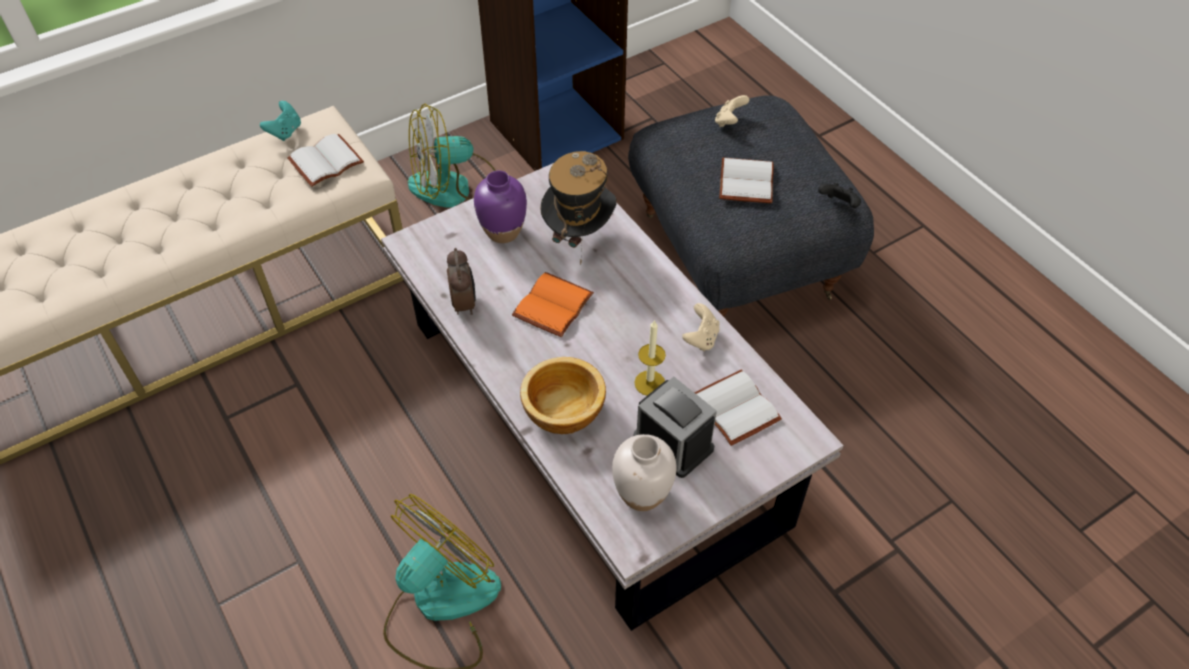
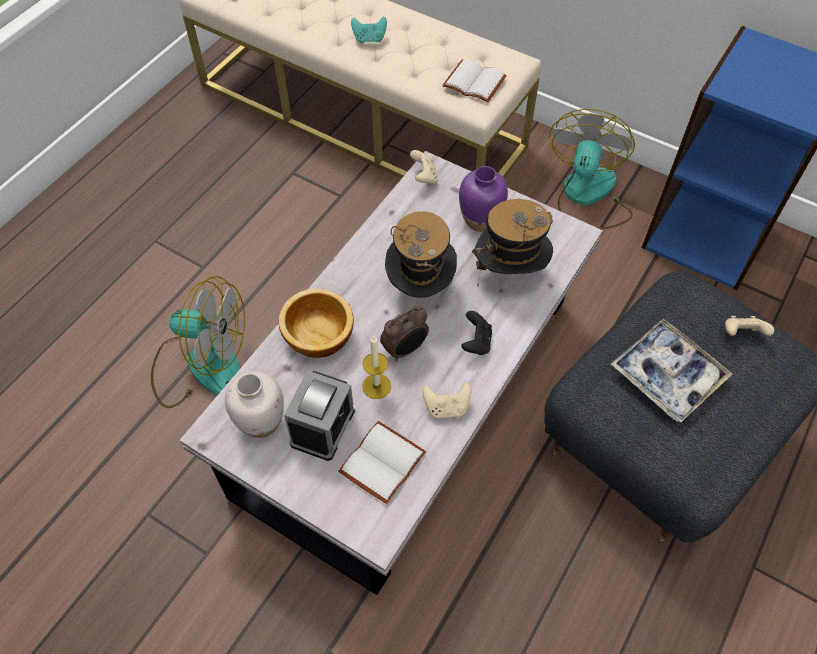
camera: 65 degrees right, 5 degrees up
(285, 132) = (488, 47): turquoise game controller -> turquoise game controller (369, 39)
(417, 252) = (424, 177): none -> beige game controller
(454, 186) = (587, 196): fan -> fan turned 60 degrees clockwise
(464, 303) = (390, 228): alarm clock -> alarm clock (405, 349)
(554, 307) = (420, 287): orange book -> hat
(744, 181) = (667, 375): white book -> tray
(838, 205) = (697, 472): black game controller -> black game controller (476, 342)

